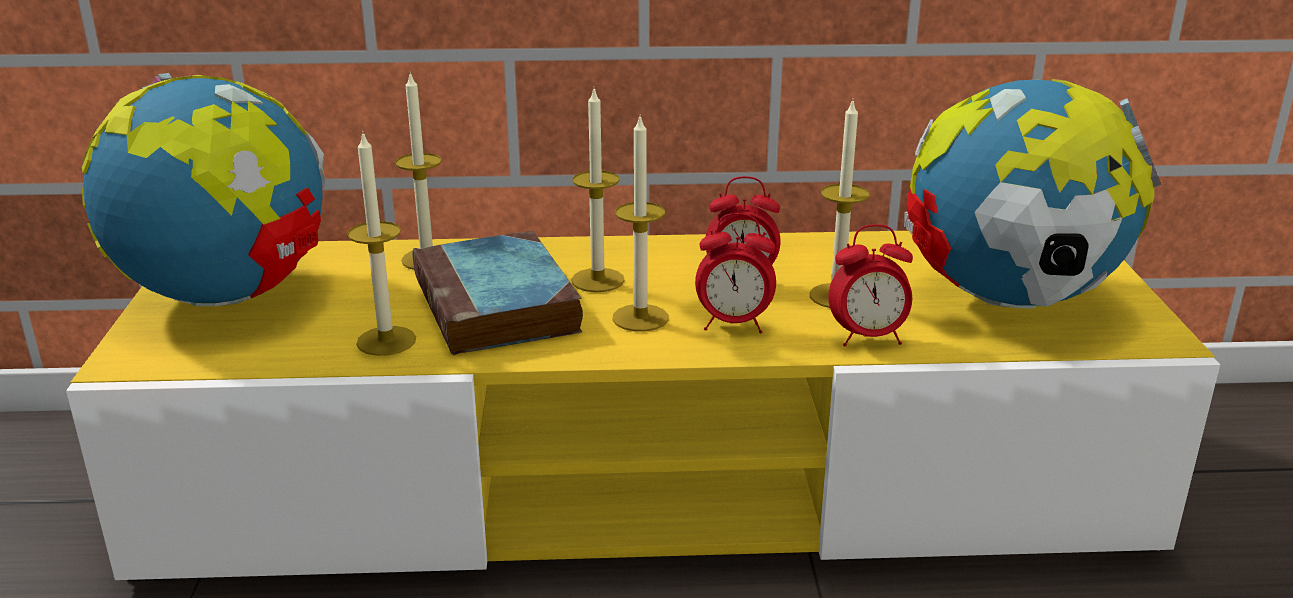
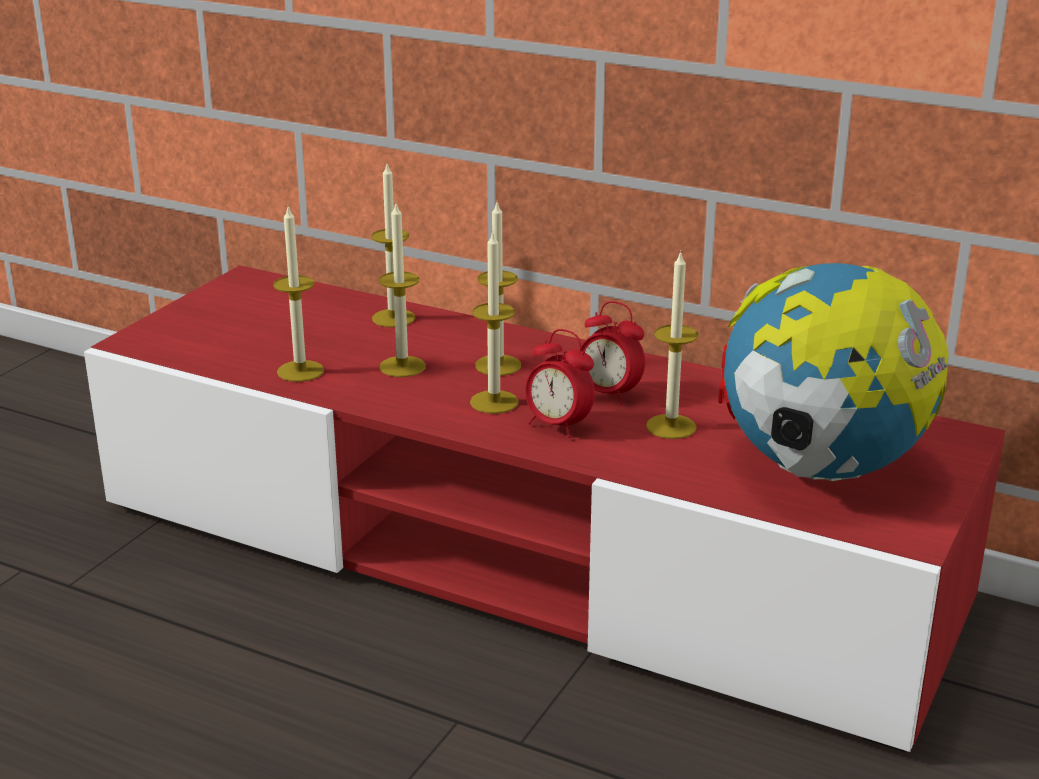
camera: 30 degrees right, 0 degrees up
(228, 296) = (234, 312): globe -> none
(498, 306) = (402, 366): book -> candle
(646, 483) = (519, 555): yellow tv stand -> red tv stand
(868, 338) = (651, 465): alarm clock -> none

